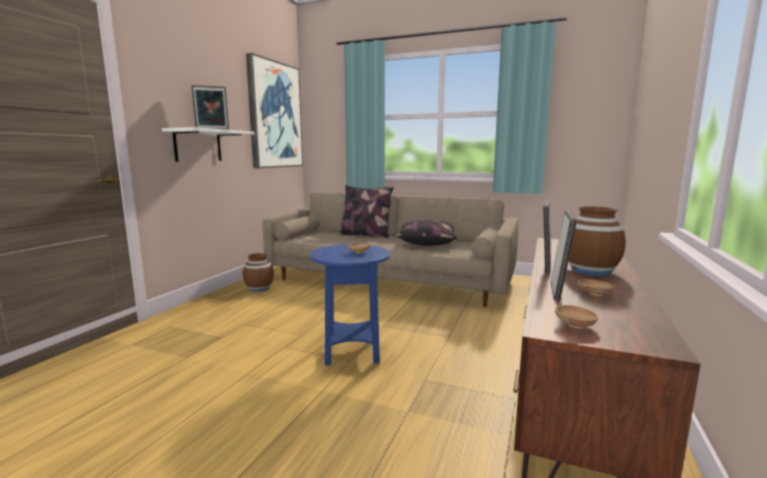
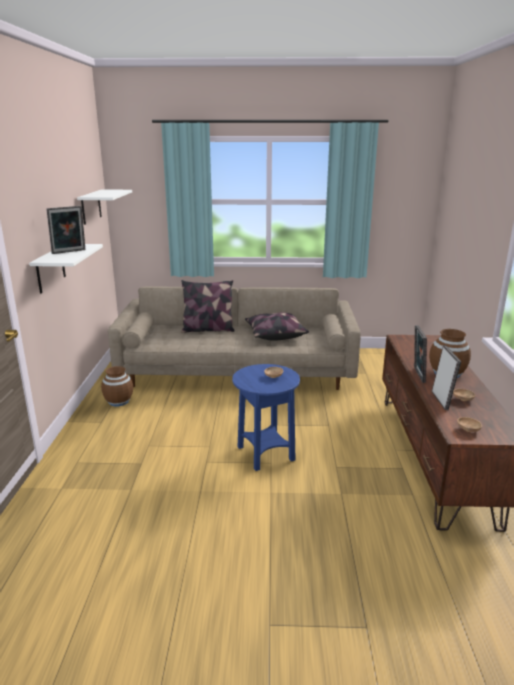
camera: 20 degrees left, 10 degrees up
(274, 115) = (91, 207): picture -> white shelf

